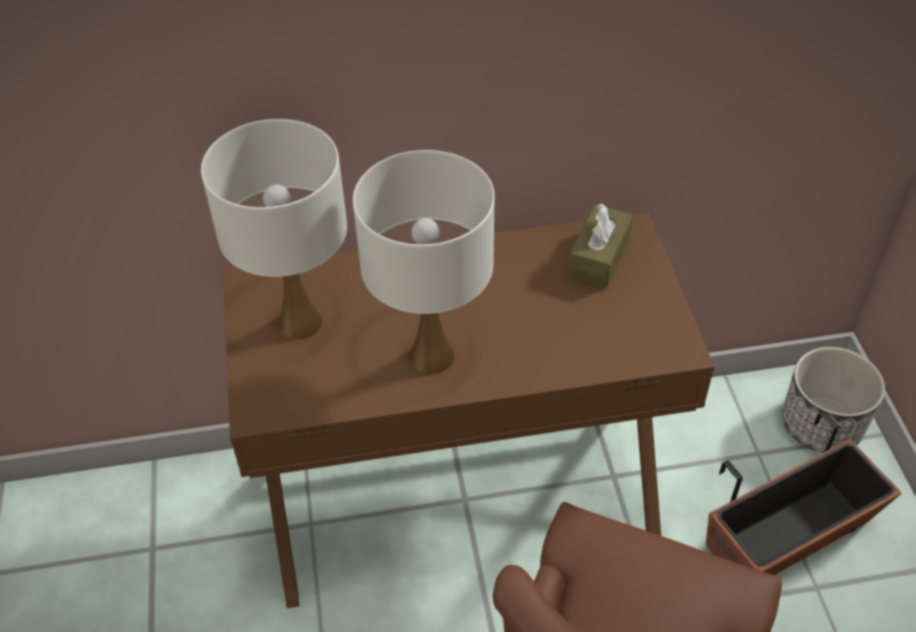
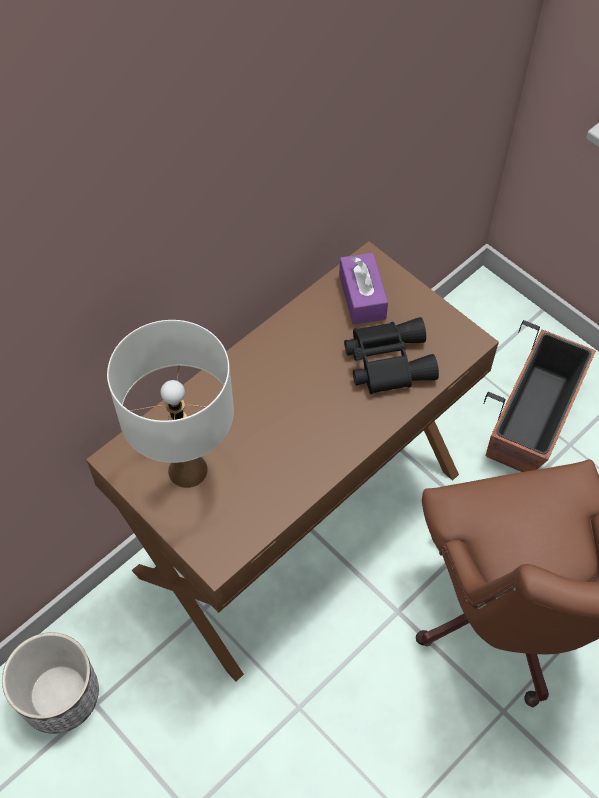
camera: 35 degrees left, 10 degrees up
(432, 356) = (308, 441): white table lamp -> none
(575, 325) = (387, 360): none -> black binoculars
(599, 257) = (362, 296): brown tissue box -> purple tissue box
(820, 424) = (500, 324): planter -> planter (59, 695)

